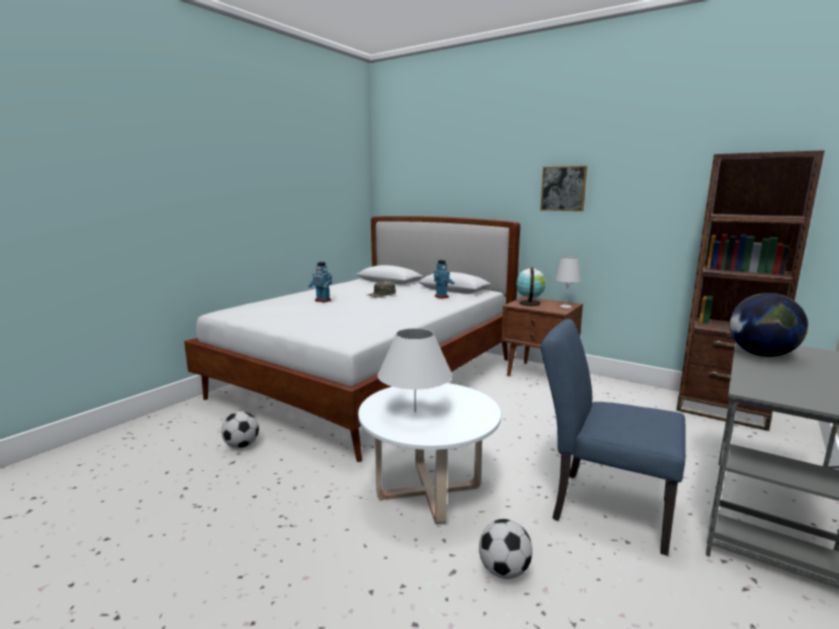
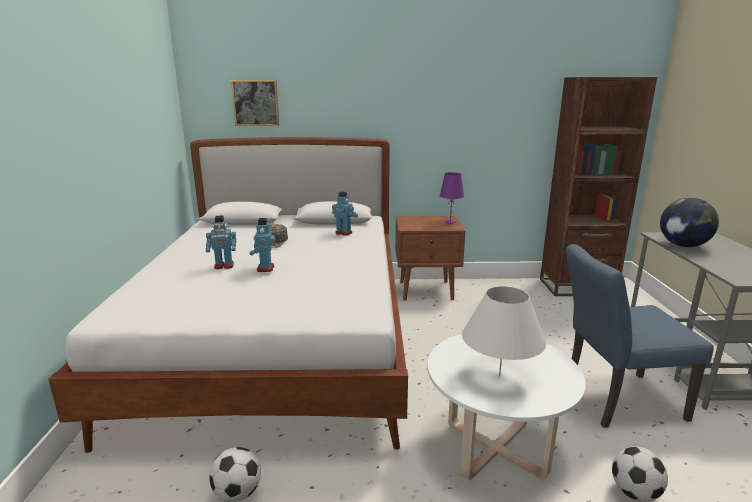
camera: 35 degrees left, 5 degrees up
(343, 306) = (265, 268): none -> toy robot
(529, 303) = (415, 223): globe -> none
(563, 188) = (430, 104): picture -> picture (256, 103)
(565, 307) = (450, 222): white table lamp -> purple table lamp

